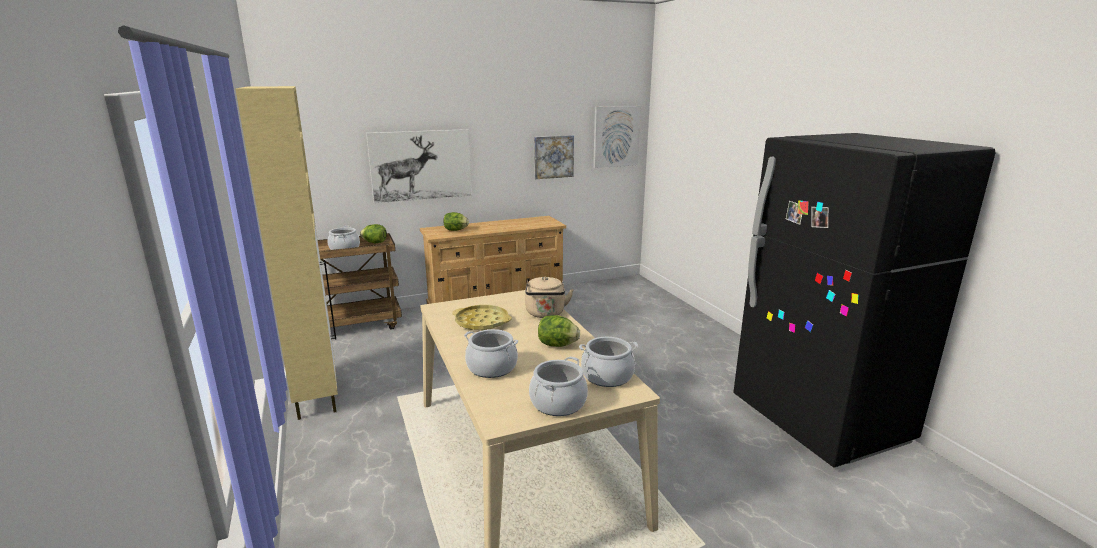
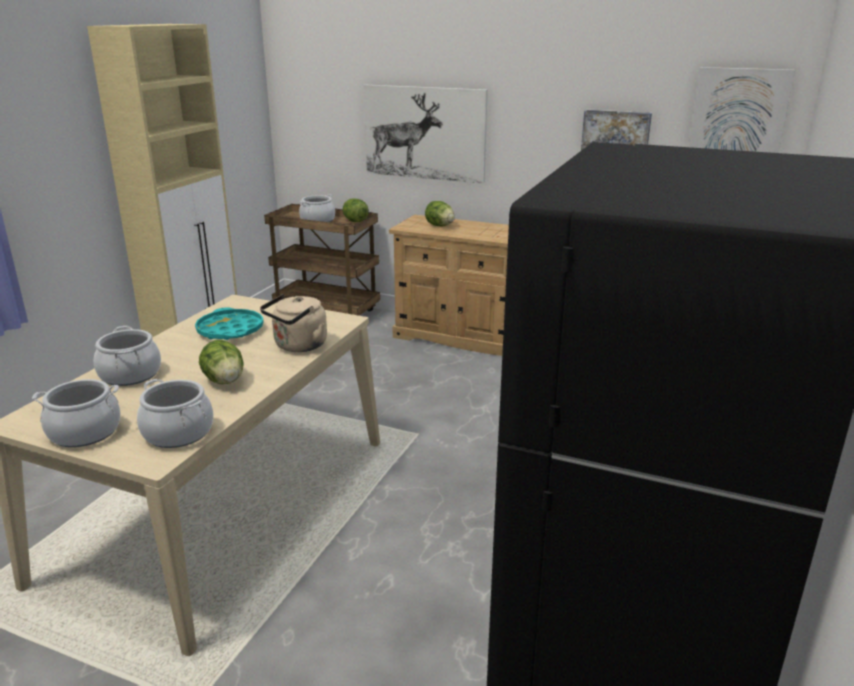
camera: 45 degrees right, 5 degrees up
(482, 322) = (230, 330): yellow tray -> turquoise tray

